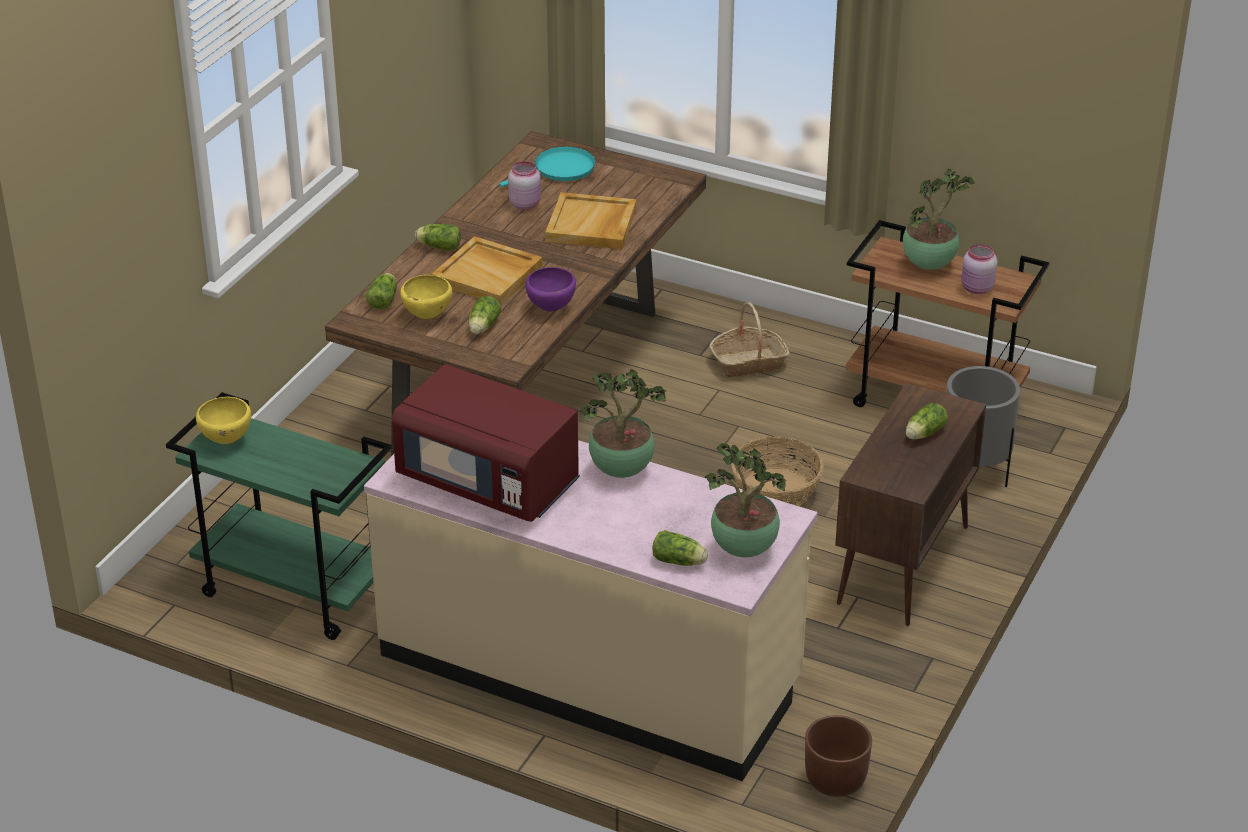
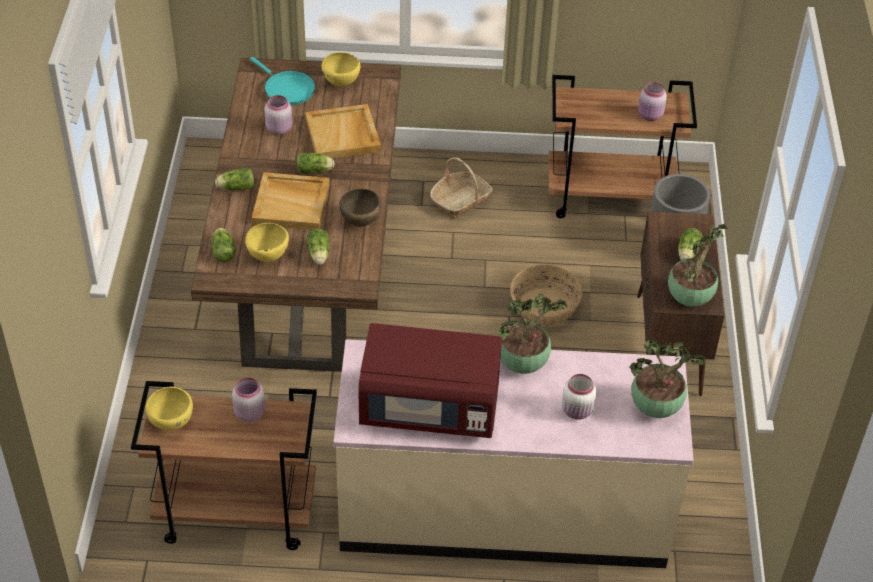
camera: 25 degrees left, 10 degrees up
(292, 590) = (235, 514): green cart -> brown cart
(312, 452) = (249, 412): none -> pink jar
(551, 309) = (361, 222): purple bowl -> brown bowl
(560, 170) = (287, 89): turquoise frying pan -> turquoise frying pan turned 105 degrees clockwise
(625, 177) = (341, 83): none -> yellow bowl
(651, 529) = (577, 411): none -> white jar
(680, 562) = (617, 434): lettuce -> lettuce (315, 171)
(835, 780) = (727, 544): brown planter -> none
(930, 264) = (605, 103): potted plant -> potted plant (690, 298)

